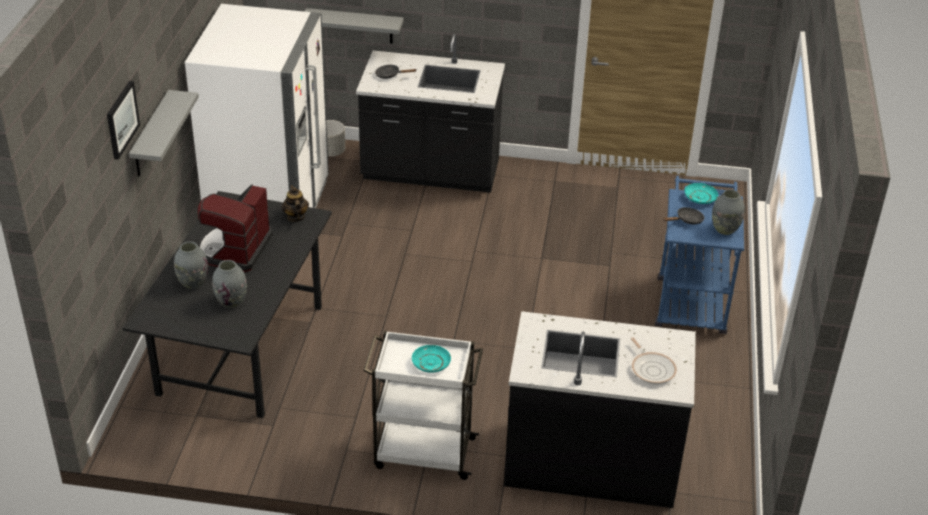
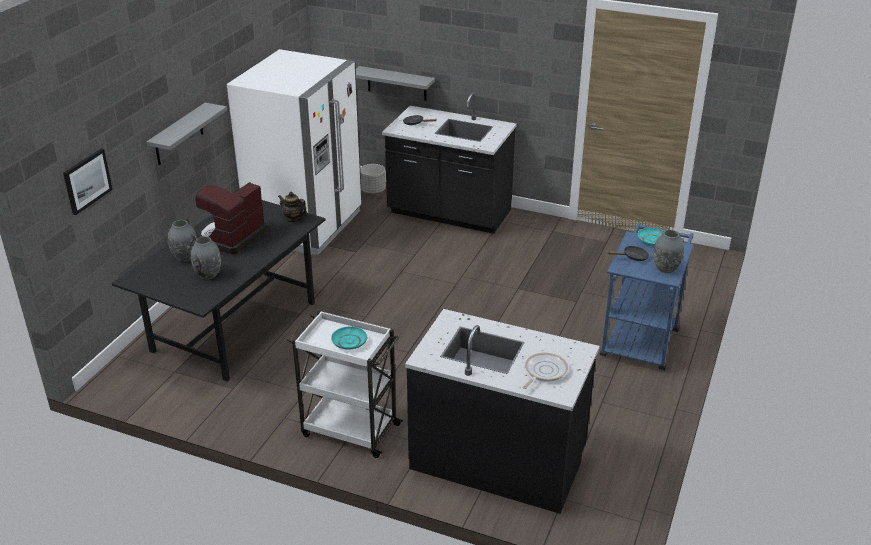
camera: 15 degrees right, 5 degrees down
(121, 119) = (138, 109): picture -> picture (87, 181)
(295, 217) = (293, 219): teapot -> teapot turned 60 degrees counterclockwise
(652, 369) = (544, 371): frying pan -> frying pan turned 135 degrees counterclockwise

